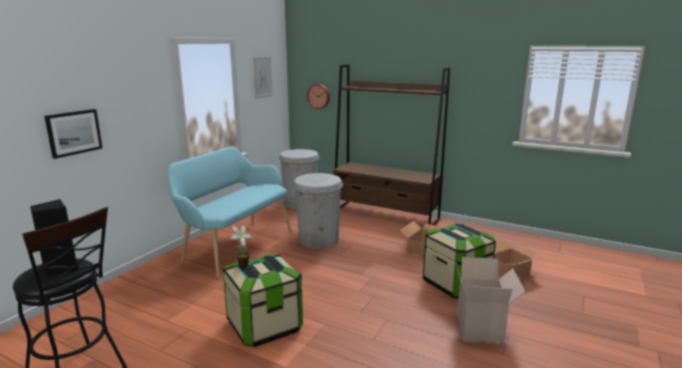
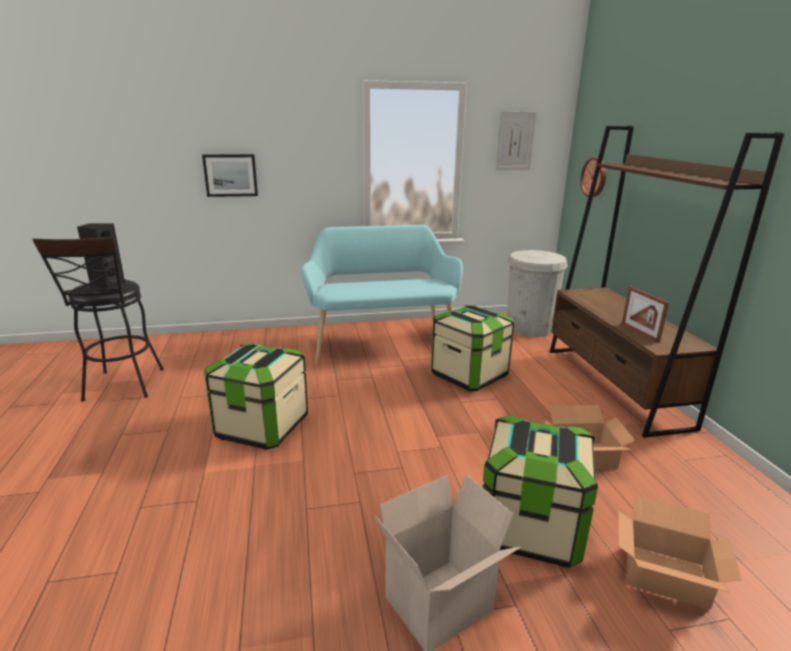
camera: 50 degrees right, 5 degrees up
(242, 265) = (246, 347): potted plant -> none
(318, 240) = (469, 375): white trash can -> storage box
(406, 177) = (639, 332): none -> picture frame

